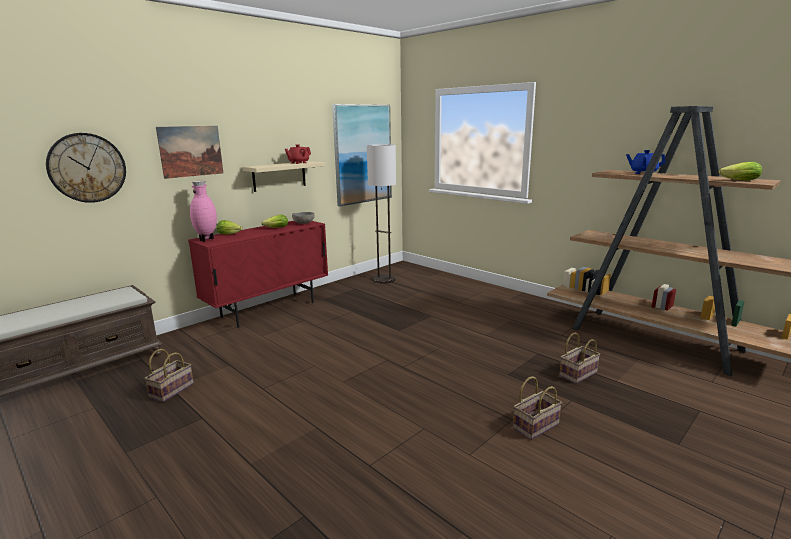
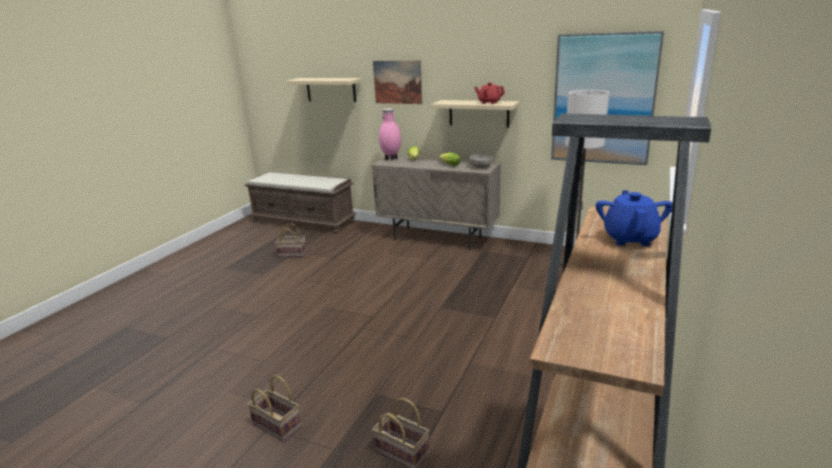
camera: 70 degrees right, 5 degrees up
(87, 168) = (331, 89): wall clock -> beige shelf
(269, 309) = (437, 238): red cabinet -> beige cabinet
(737, 180) = (583, 322): lettuce -> none

